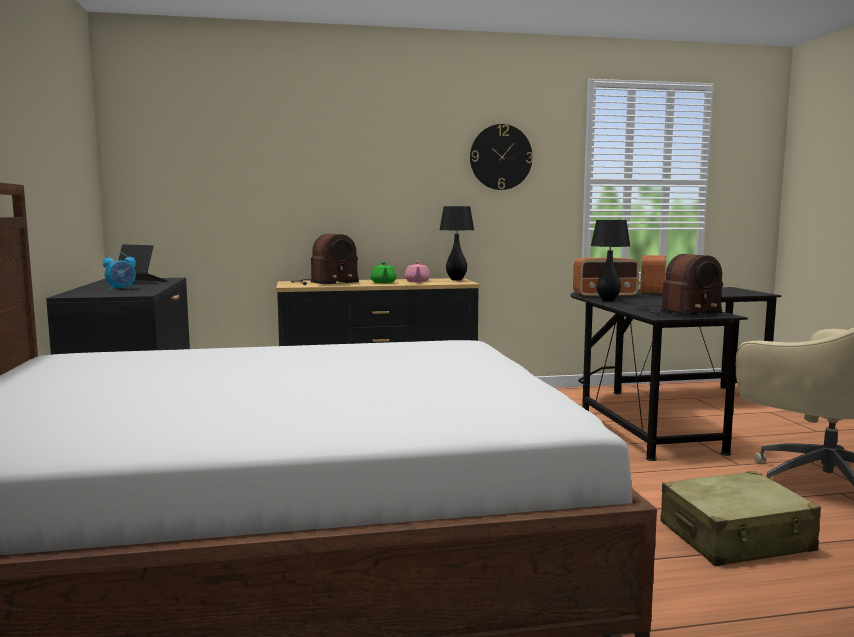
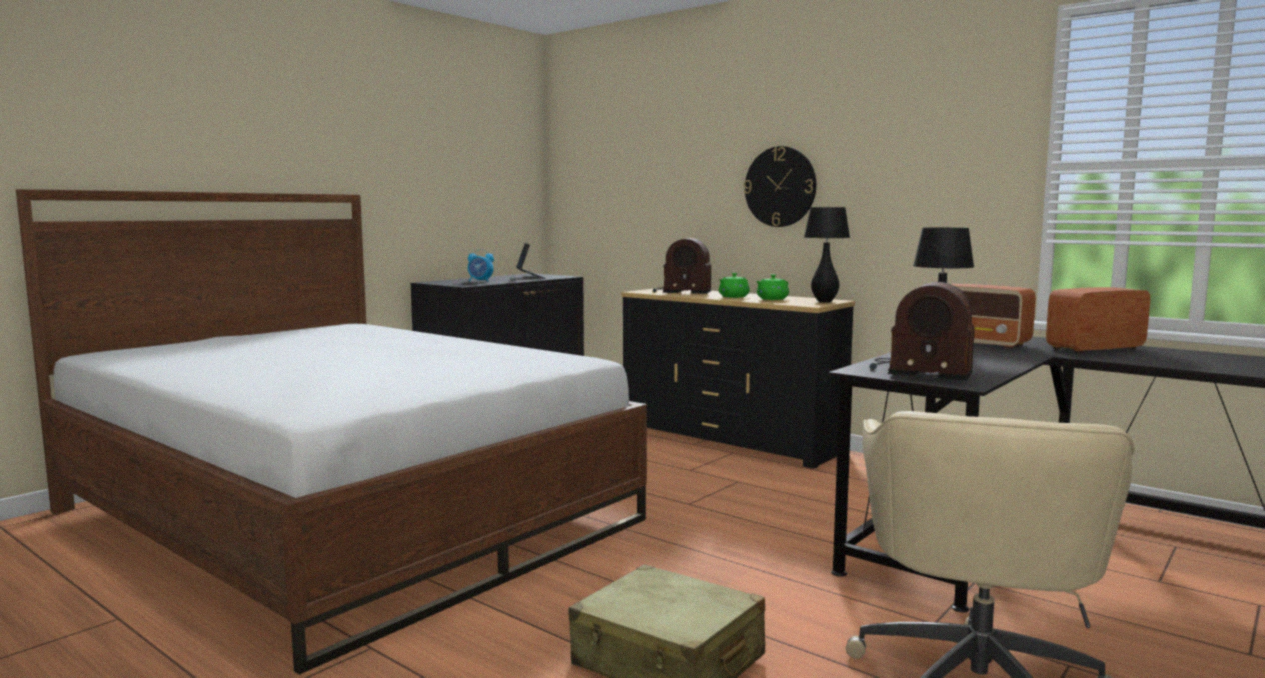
camera: 50 degrees right, 0 degrees up
(417, 281) = (771, 299): pink teapot -> green teapot
(501, 157) = (914, 138): wall clock -> wall clock (780, 186)

